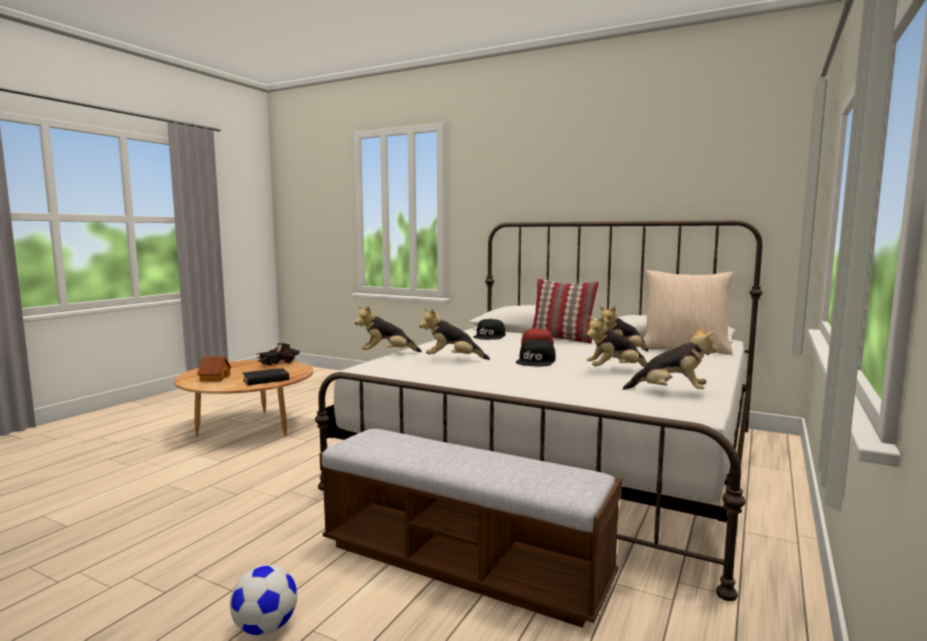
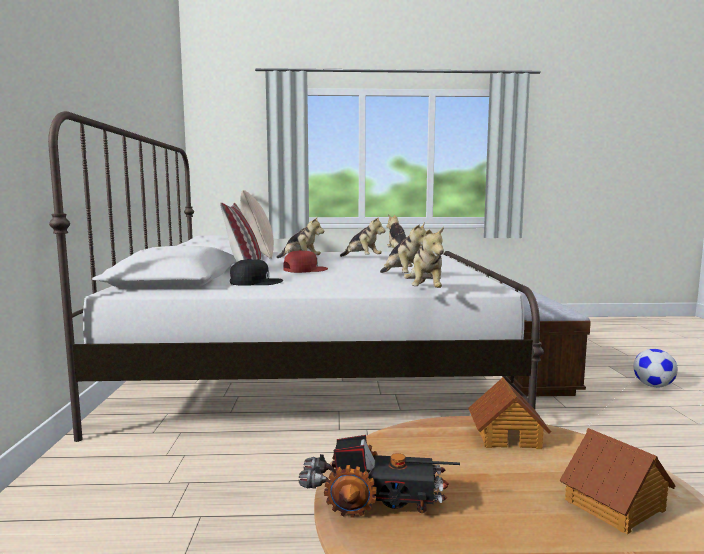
camera: 120 degrees left, 0 degrees up
(266, 380) = (507, 436): black book -> toy house
(387, 354) = (425, 291): plush toy -> plush toy turned 45 degrees clockwise
(536, 361) = (364, 267): black cap -> none

